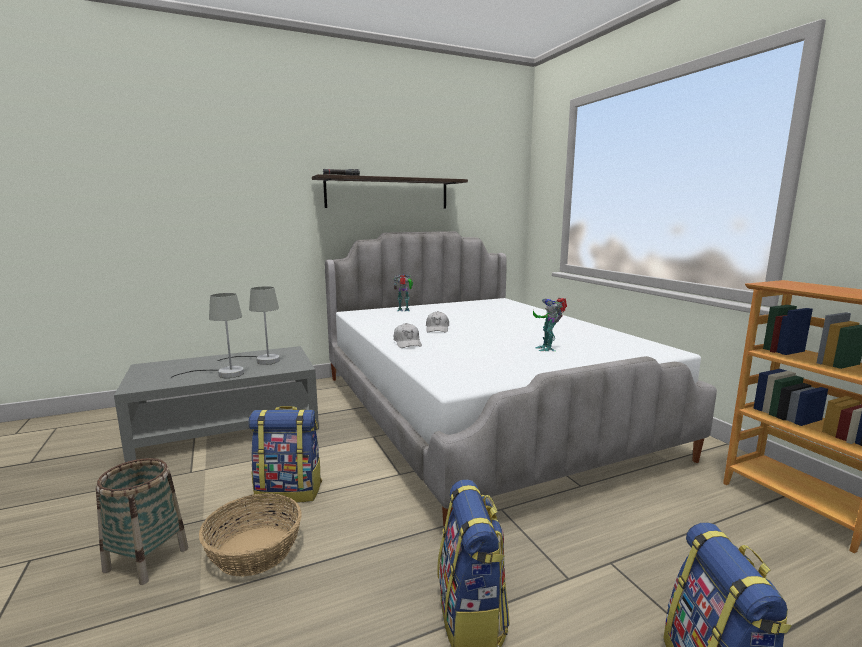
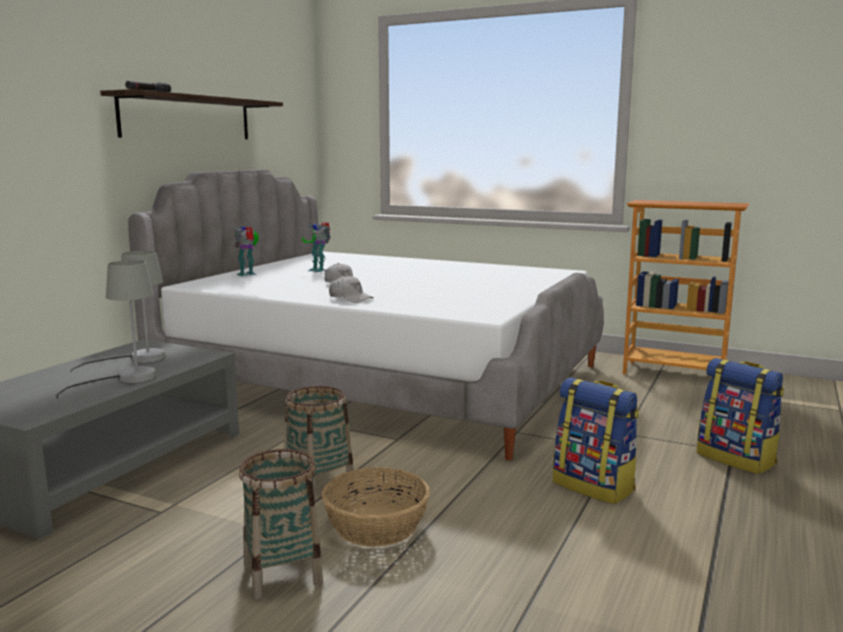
camera: 40 degrees left, 0 degrees up
(289, 491) = (318, 484): backpack -> basket
(547, 348) = (480, 283): toy robot -> toy robot (318, 270)

